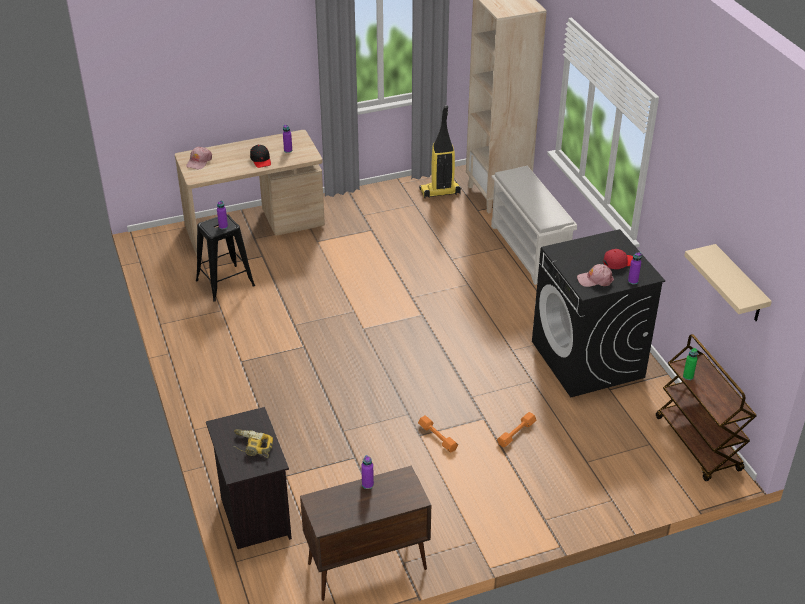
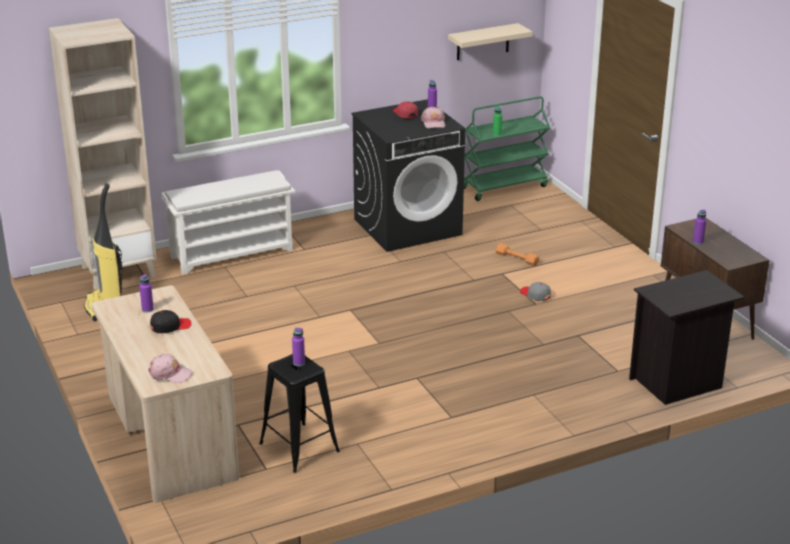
camera: 95 degrees left, 10 degrees down
(252, 447) = (691, 289): power drill -> none
(437, 437) = (535, 295): orange dumbbell -> grey cap
(698, 444) = (504, 187): brown cart -> green cart

